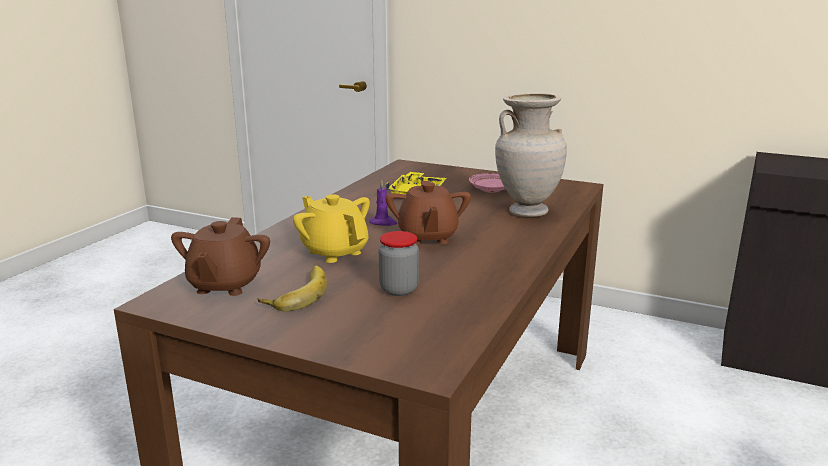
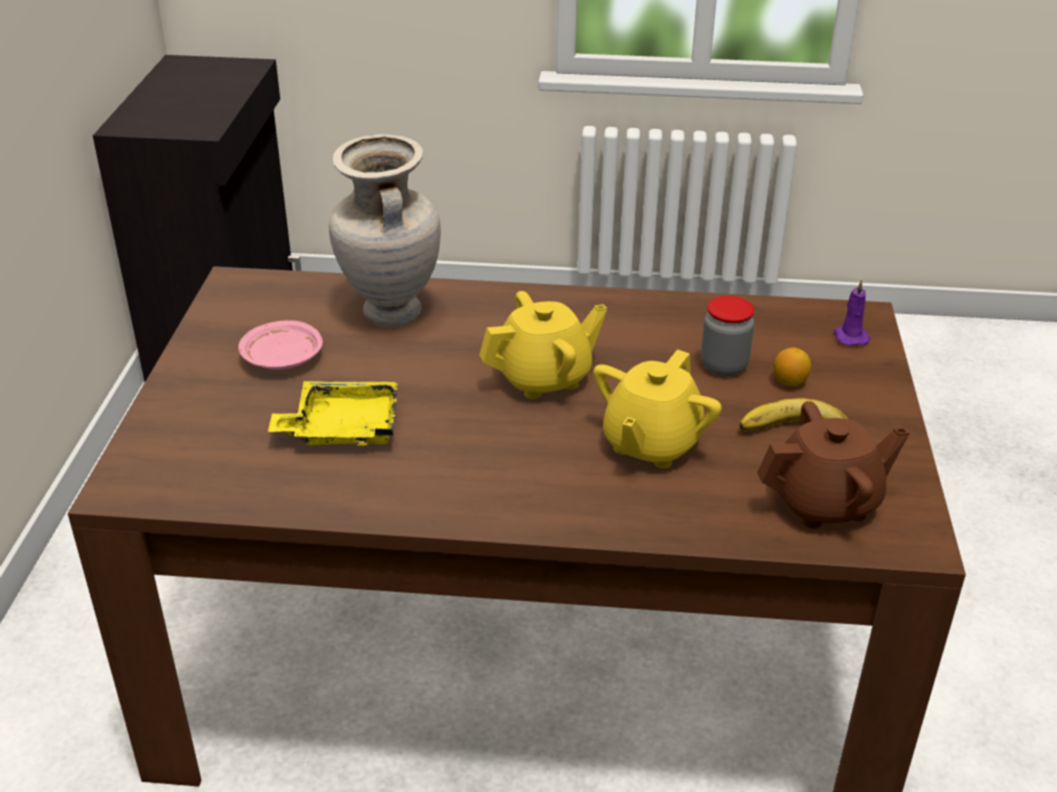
camera: 110 degrees left, 15 degrees up
(358, 307) = (789, 382): none -> lemon
(383, 223) = (506, 430): purple candle -> purple candle (849, 336)
(427, 237) = (544, 378): brown teapot -> yellow teapot

